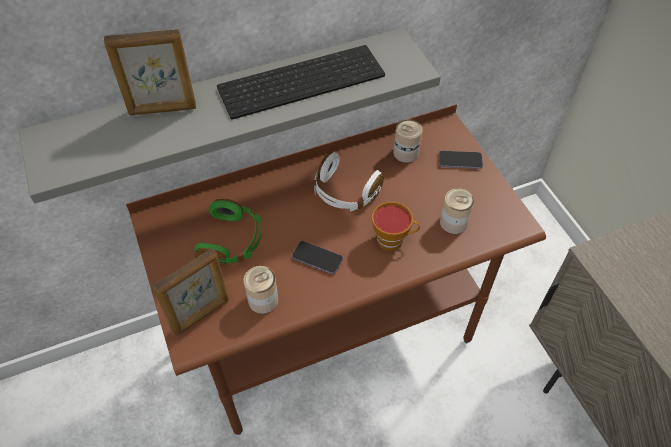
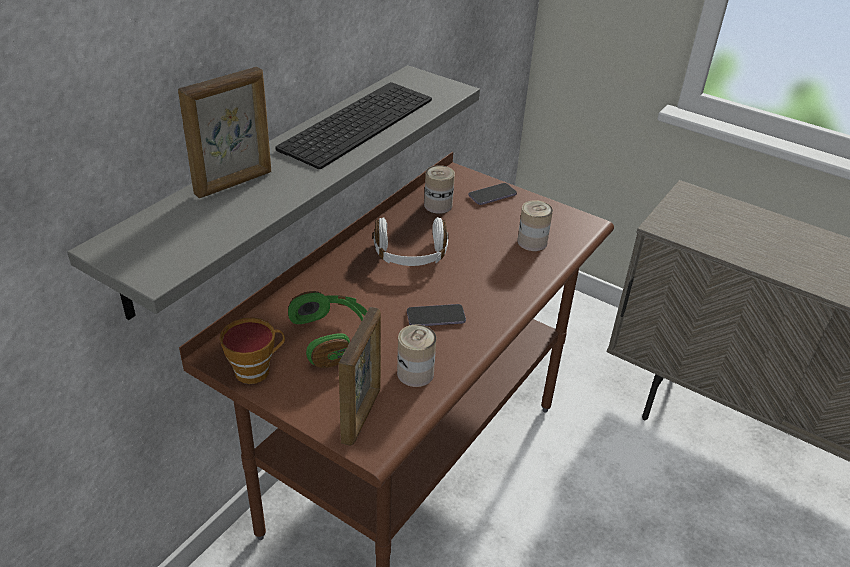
camera: 35 degrees left, 15 degrees down
(393, 240) = (492, 275): cup -> cup (256, 370)

